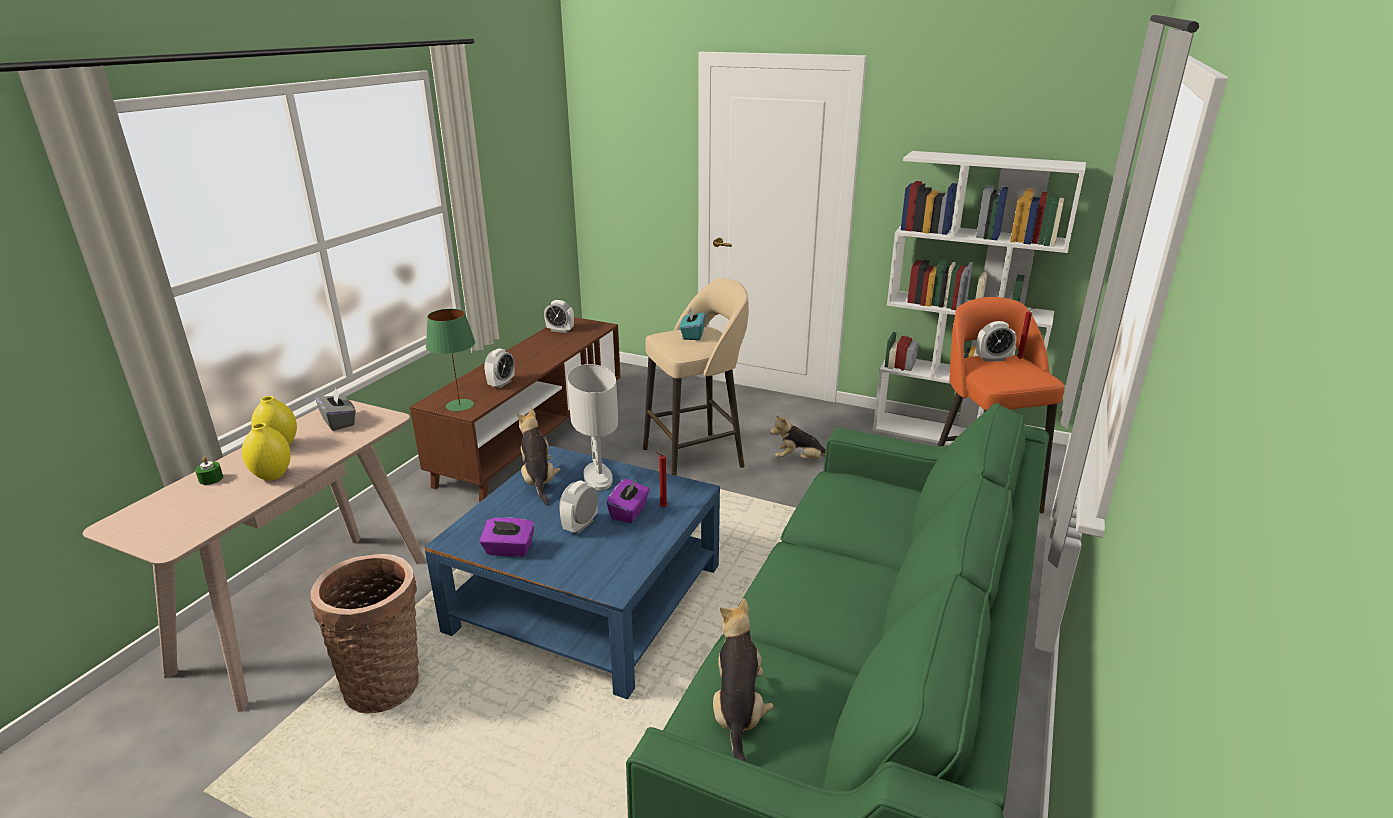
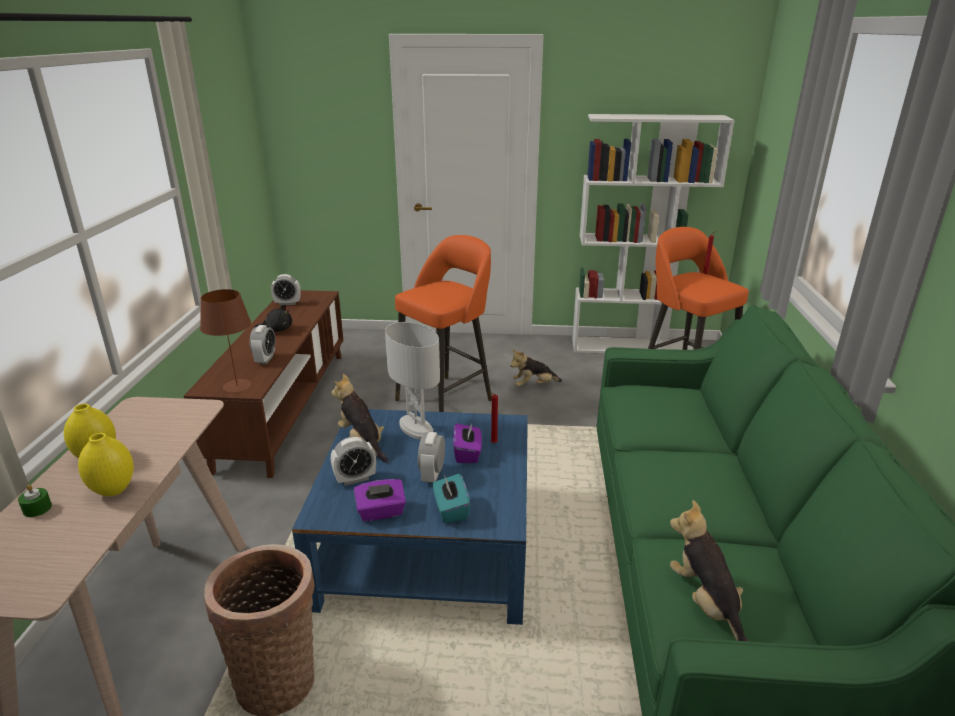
camera: 20 degrees left, 0 degrees up
(339, 422) = (148, 420): grey tissue box -> none
(459, 405) = (237, 386): green table lamp -> brown table lamp
(532, 356) = (277, 329): none -> black plush toy
(692, 335) = (439, 288): turquoise tissue box -> turquoise tissue box (451, 510)
(696, 457) = (446, 399): beige stool -> orange stool
(993, 359) = (687, 276): alarm clock -> alarm clock (355, 479)

